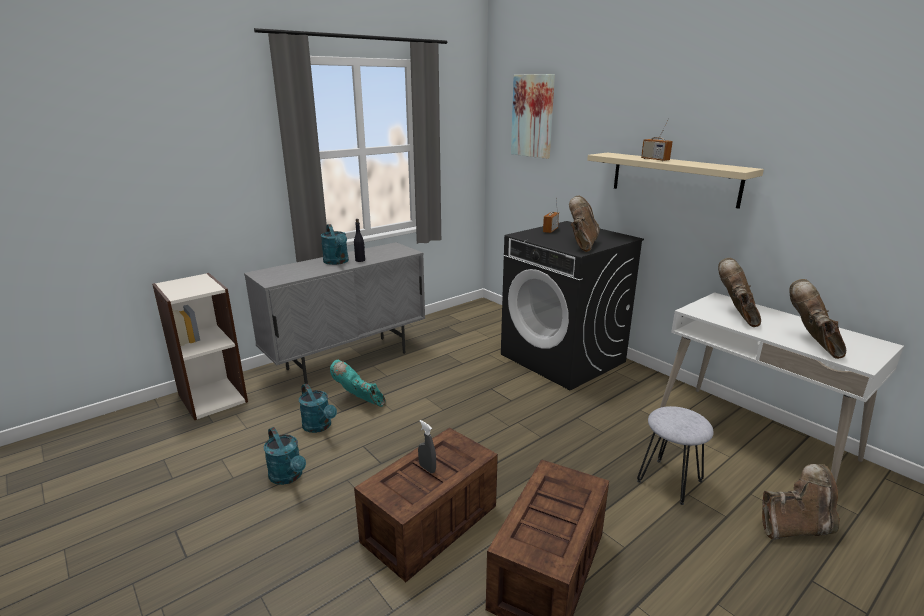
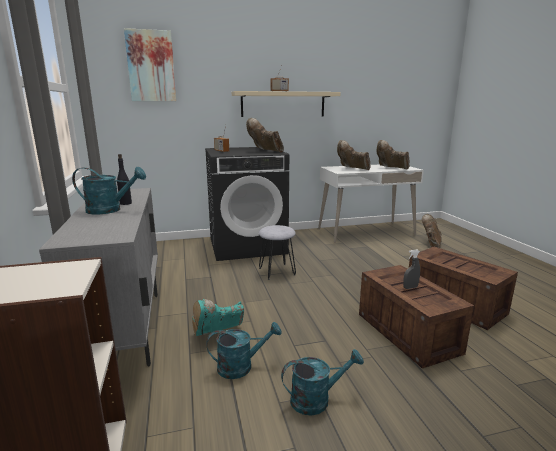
camera: 65 degrees left, 5 degrees down
(669, 480) = (391, 256): grey stool -> grey stool (276, 271)

